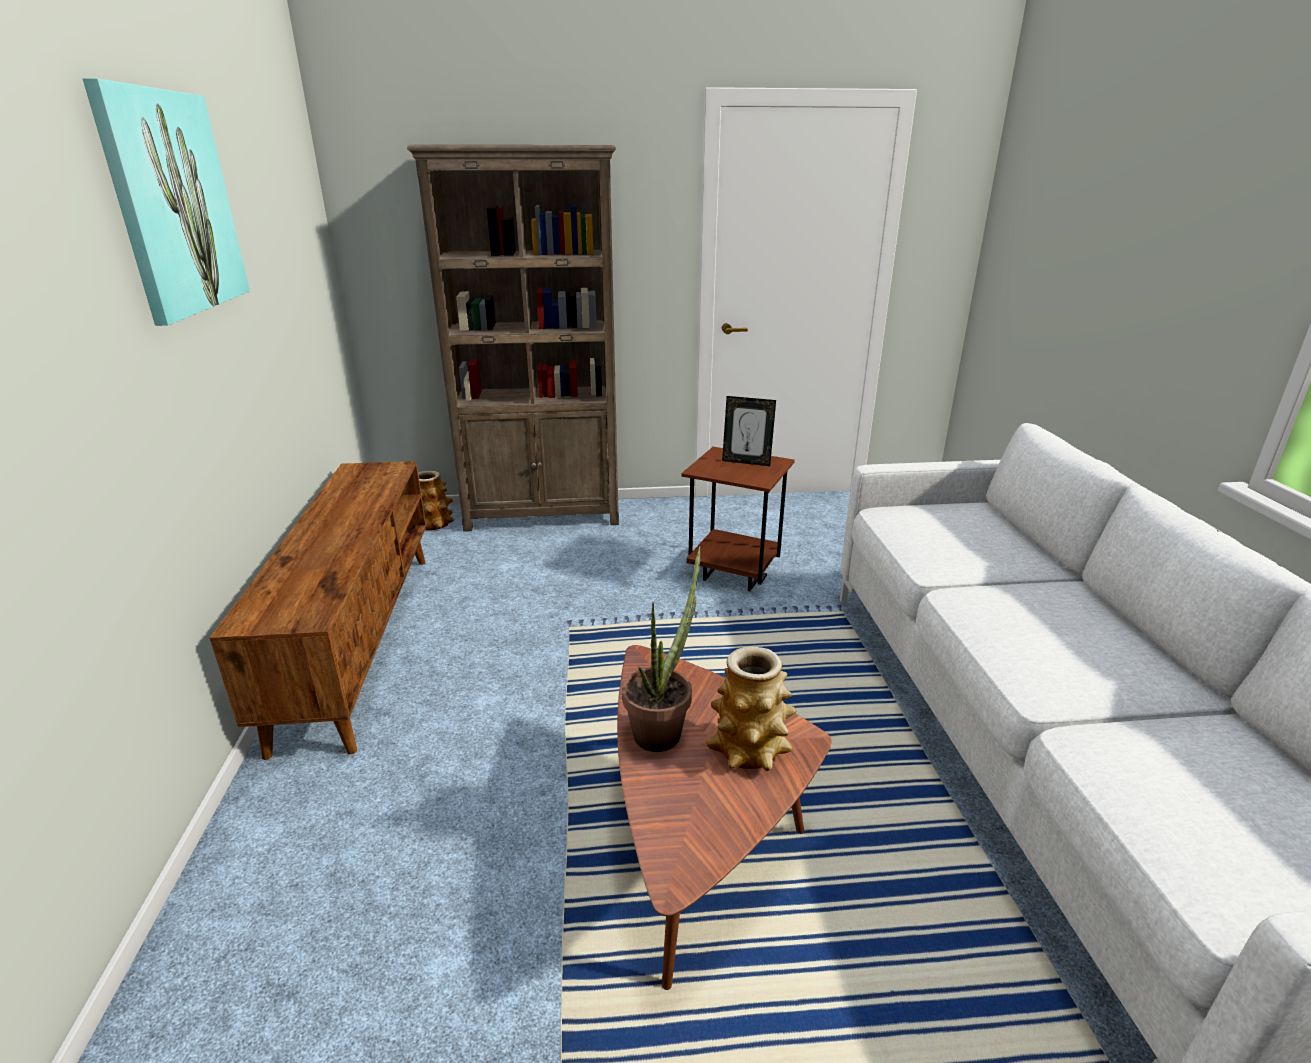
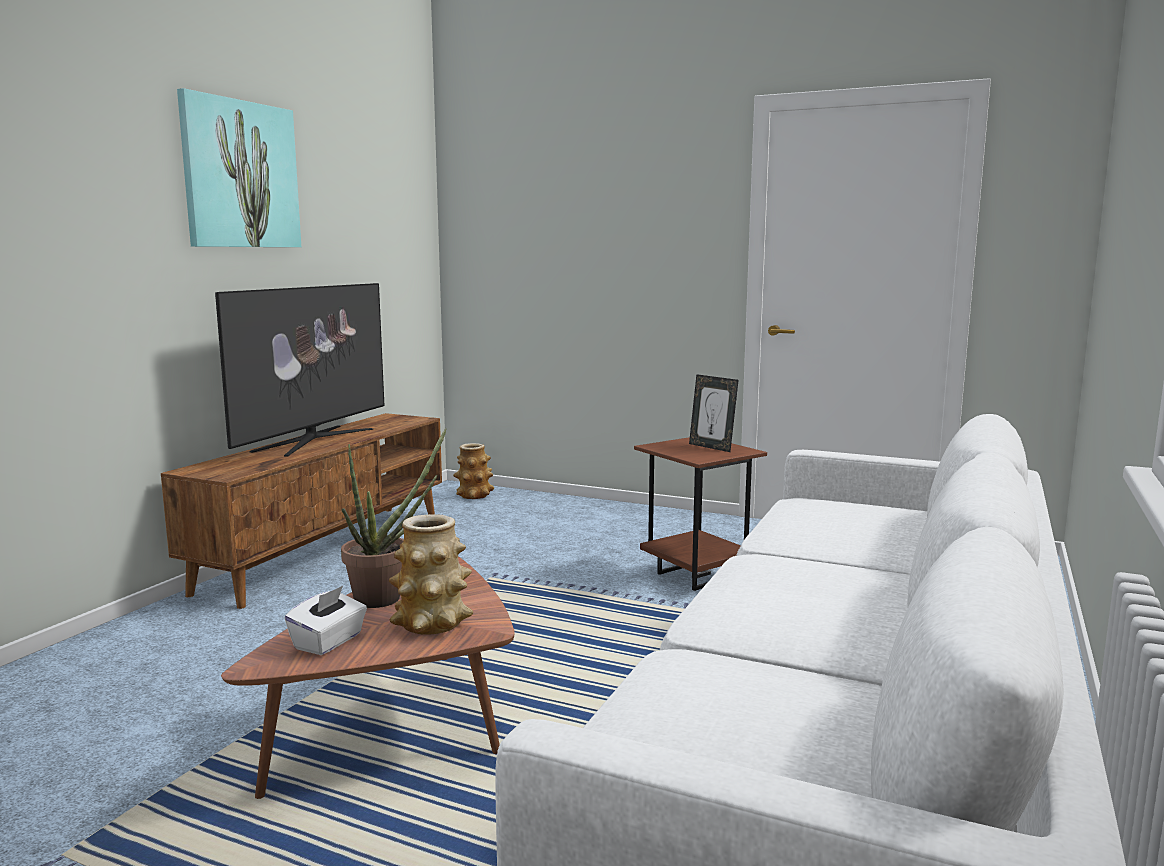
camera: 30 degrees right, 15 degrees down
(325, 529) = (313, 440): none -> television
(544, 515) = (572, 505): brown bookcase -> none
(695, 814) = (329, 642): none -> white tissue box

